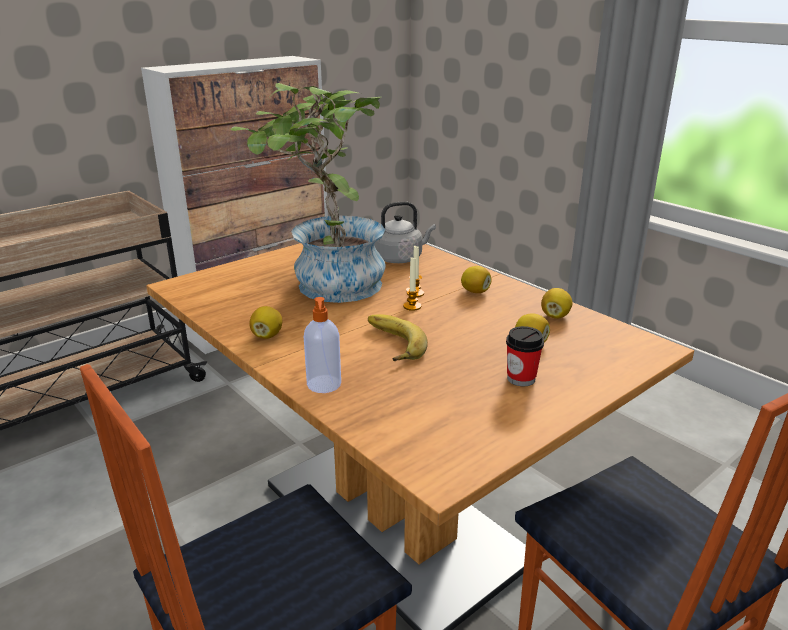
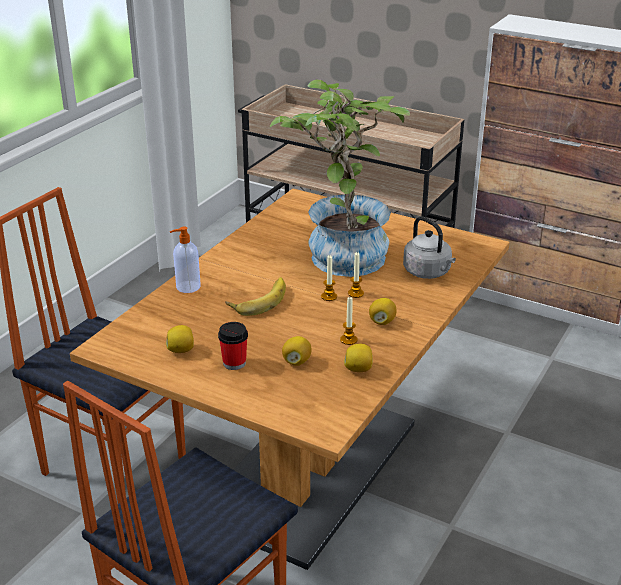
camera: 70 degrees right, 5 degrees up
(267, 335) = (242, 251): lemon -> lemon (181, 350)
(501, 311) = (348, 340): none -> candle

